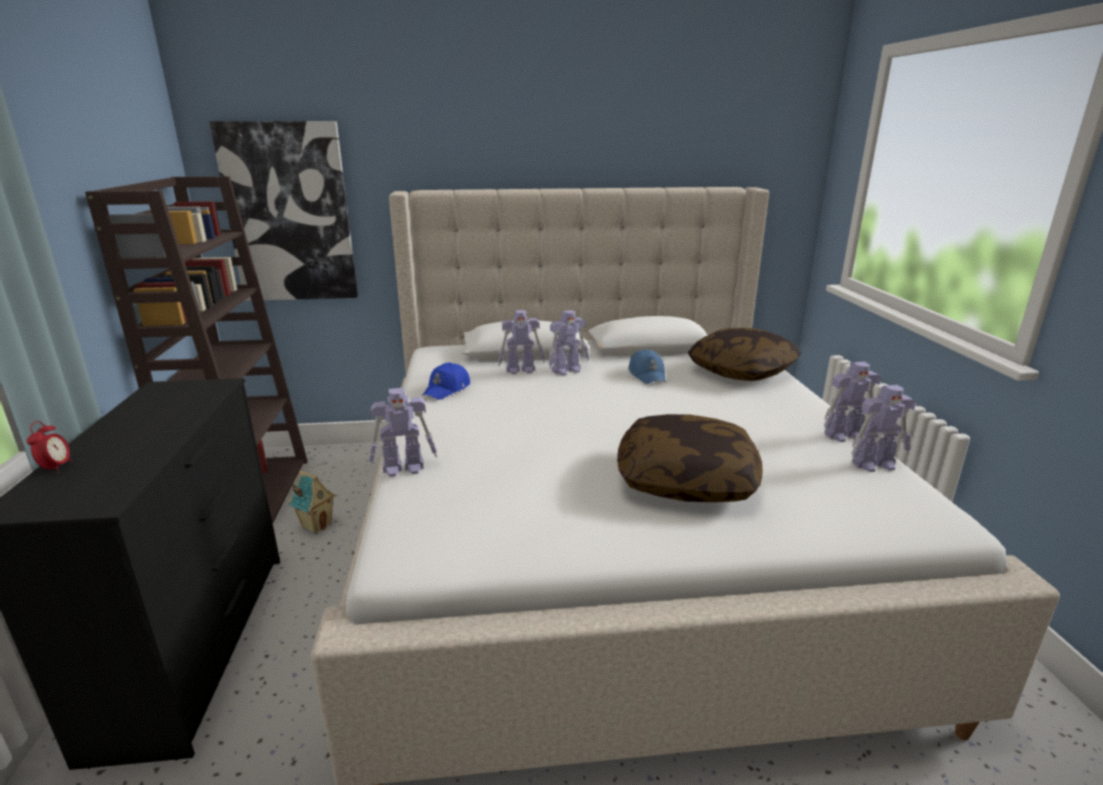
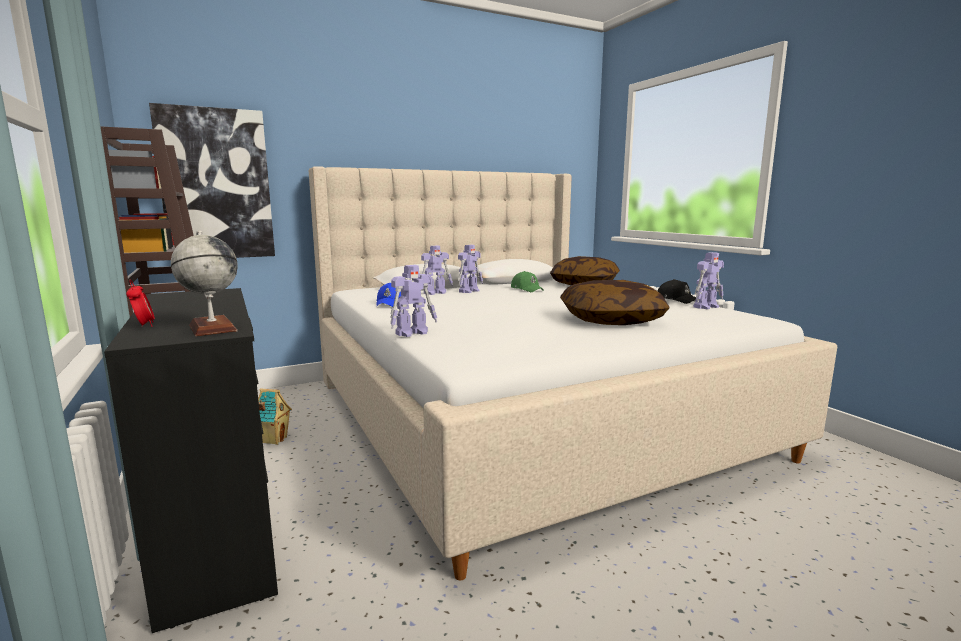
camera: 20 degrees left, 10 degrees down
(103, 488) = (212, 328): none -> globe
(647, 374) = (527, 289): blue cap -> green cap
(845, 435) = (677, 299): toy robot -> black cap

